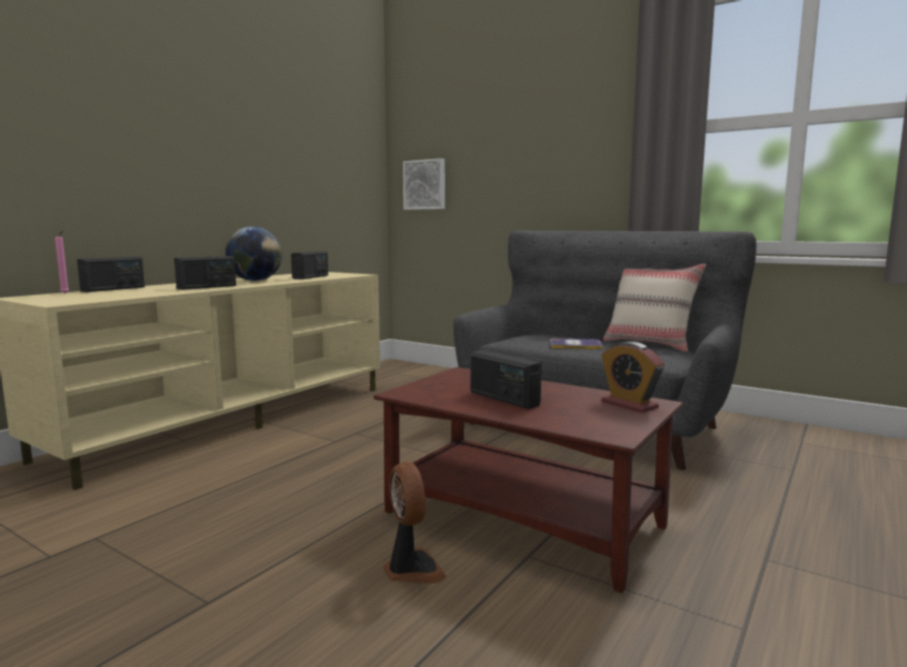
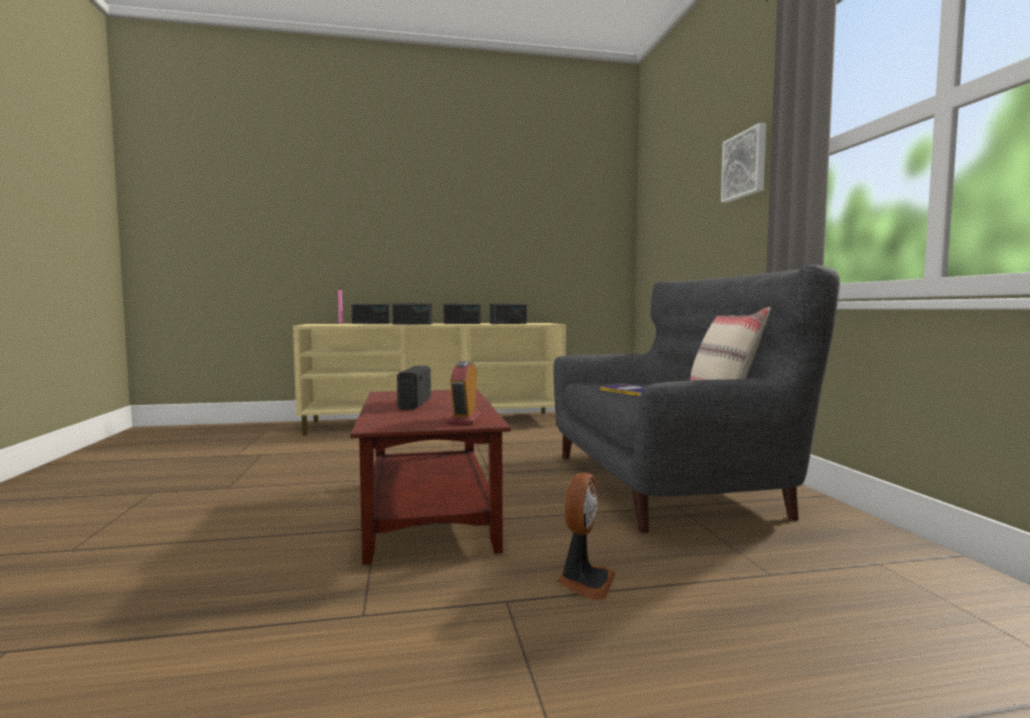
camera: 45 degrees right, 5 degrees down
(255, 281) = (462, 323): globe -> radio
(411, 569) = (314, 508): fan -> fan (584, 581)
(425, 185) = (653, 246): picture -> picture (745, 165)

